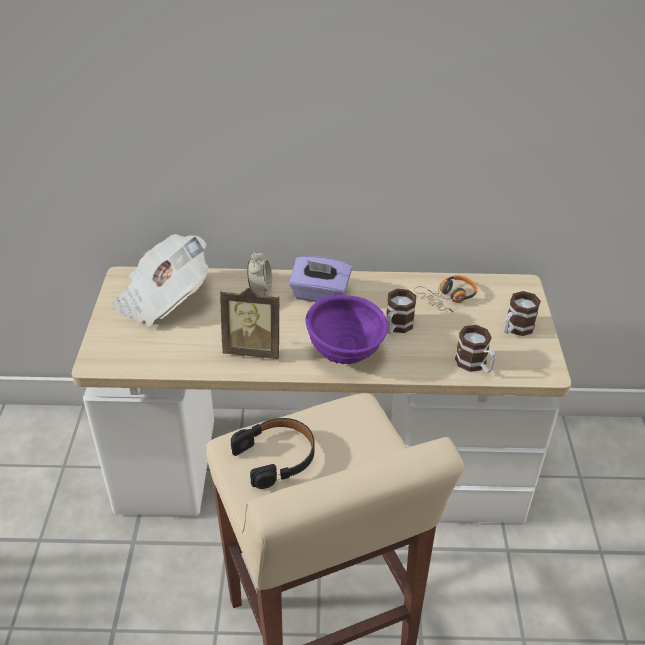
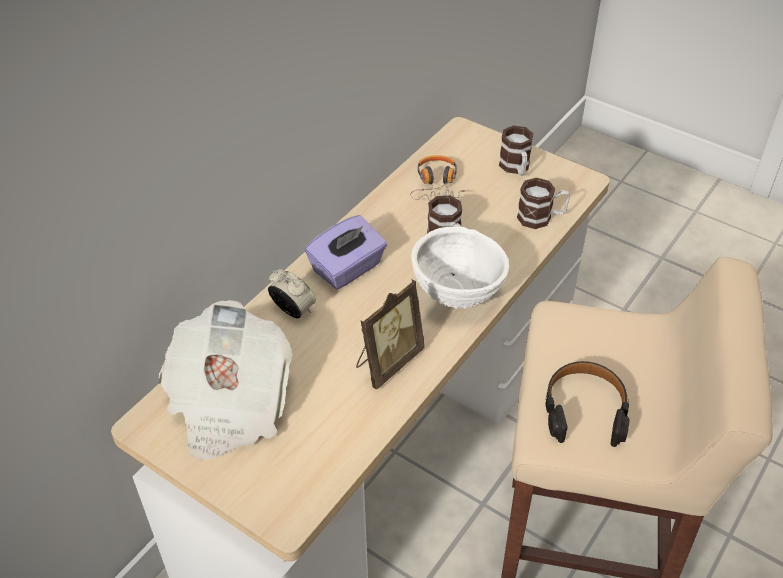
camera: 55 degrees left, 5 degrees up
(345, 355) = (457, 296): purple bowl -> white bowl

